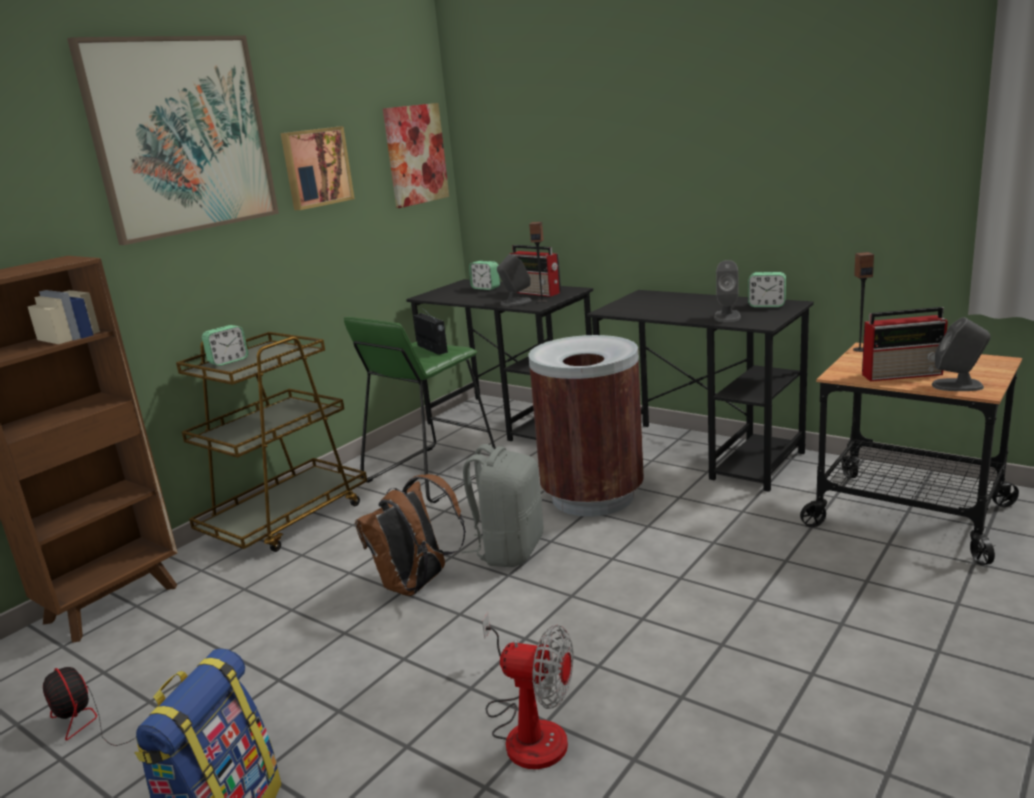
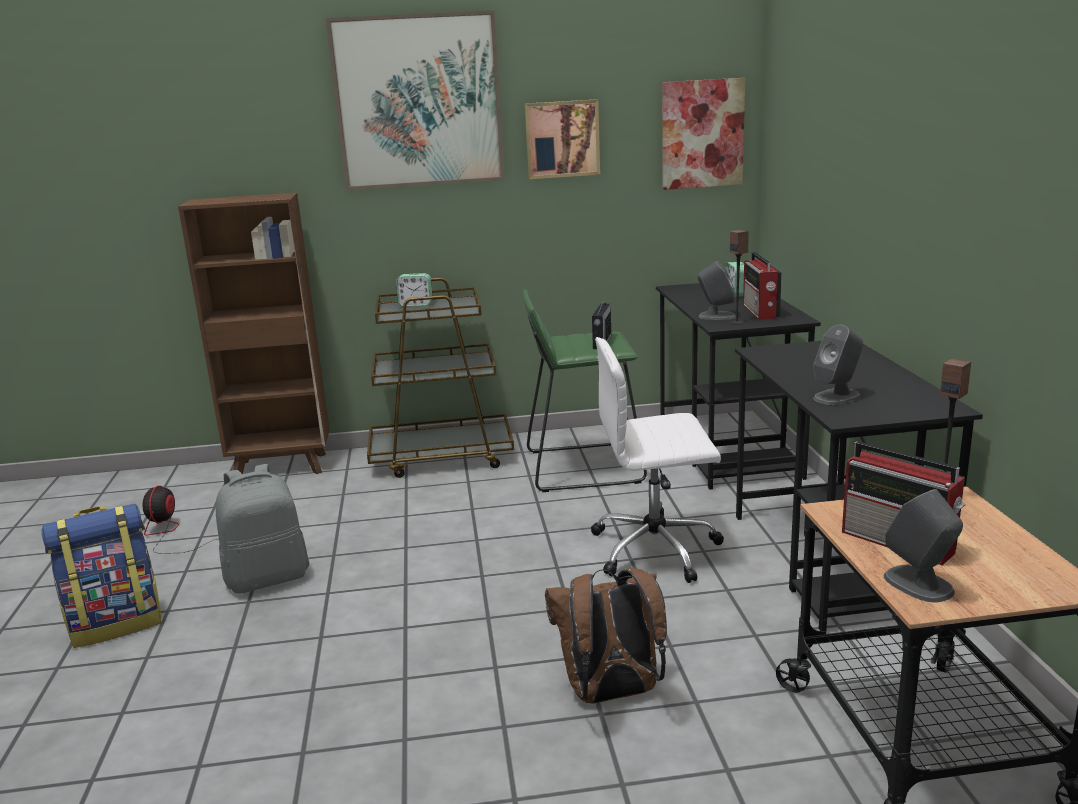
camera: 45 degrees right, 0 degrees up
(417, 585) = (421, 548): brown backpack -> brown backpack (611, 694)
(509, 550) = (518, 557): grey backpack -> grey backpack (268, 578)
(529, 729) = (295, 686): fan -> none
(592, 497) = (657, 549): brown trash can -> white office chair
(766, 305) = (915, 399): alarm clock -> none

